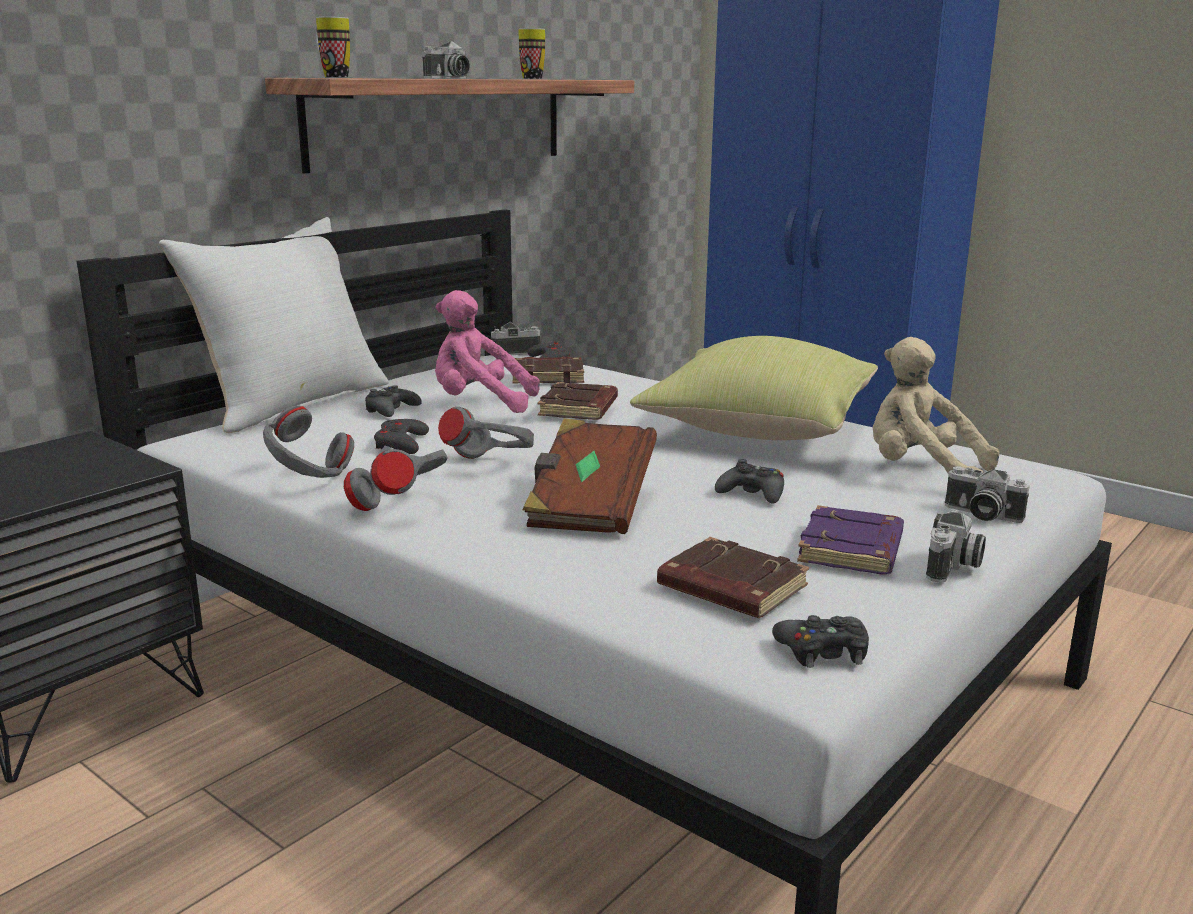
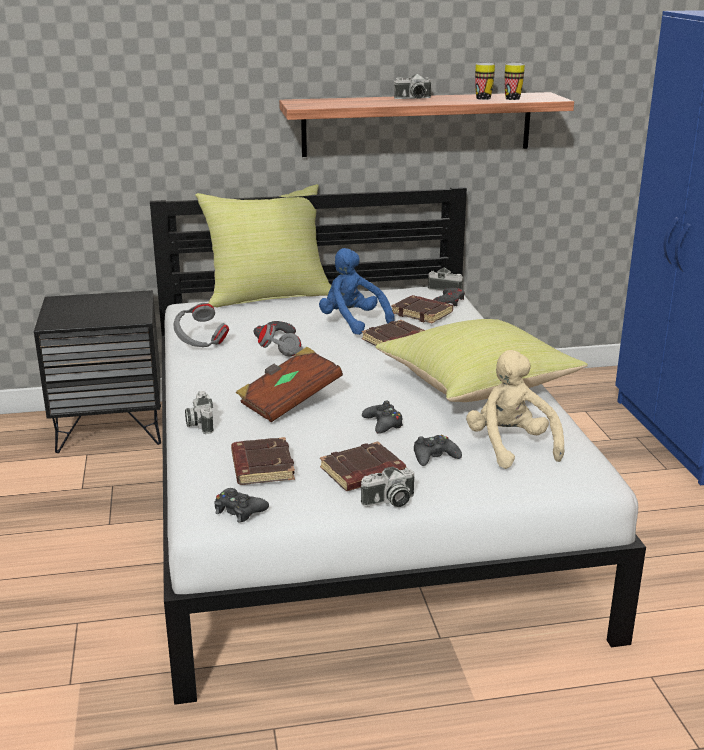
camera: 40 degrees right, 5 degrees up
(293, 403) = (268, 296): white pillow -> yellow pillow
(332, 77) = (311, 102): mug -> mug (511, 98)
(391, 410) = (305, 313): black game controller -> black game controller (434, 457)
(402, 506) = (211, 373): grey headphones -> none
(479, 404) = (352, 322): pink plush toy -> blue plush toy
(852, 550) = (362, 473): purple book -> brown book
(980, 515) = (481, 483): camera -> camera (199, 423)

